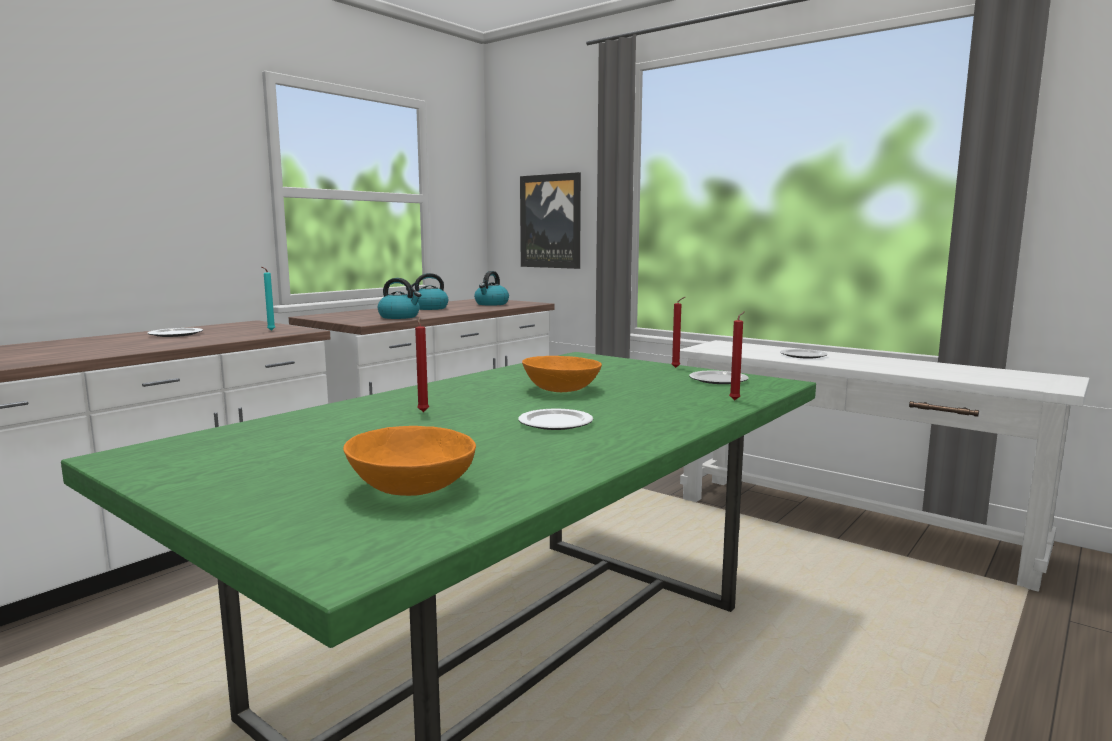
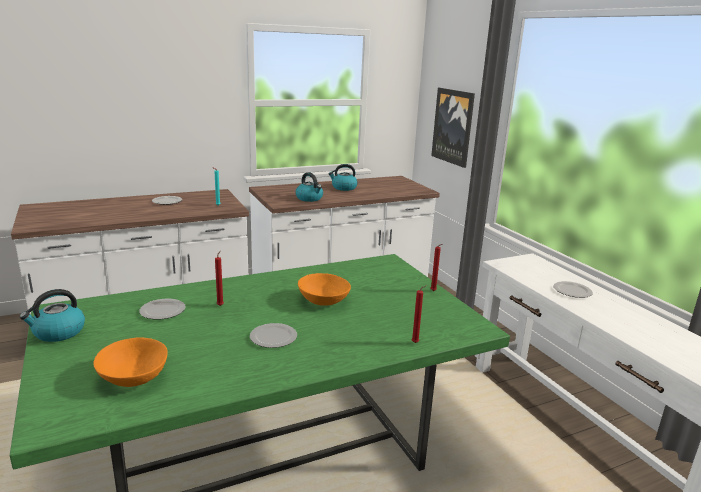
camera: 25 degrees right, 10 degrees up
(491, 304) = (393, 187): kettle -> kettle (58, 332)
(718, 380) = (440, 315): plate -> plate (162, 311)

